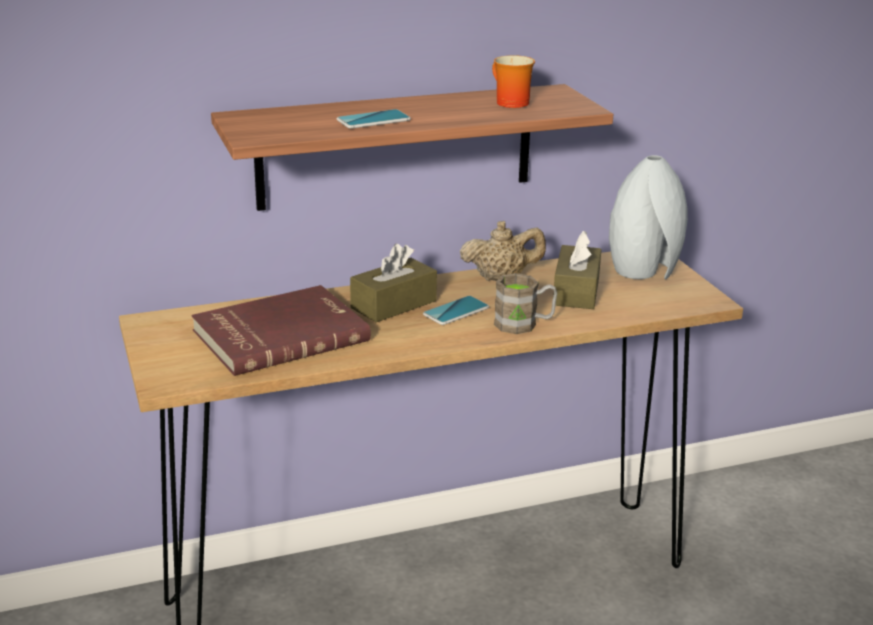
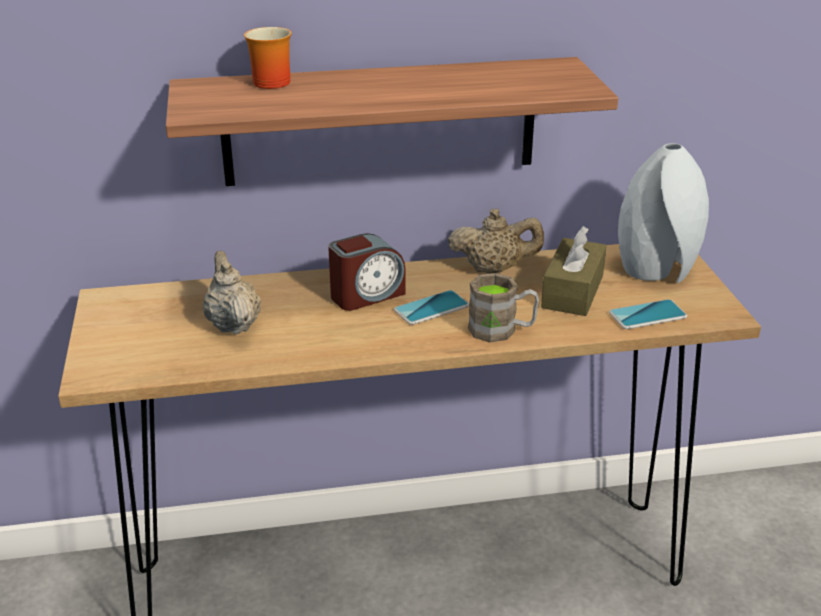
camera: 10 degrees right, 5 degrees up
(279, 334) = (233, 324): red book -> beige teapot
(373, 120) = (338, 96): phone -> phone (647, 315)
(393, 304) = (367, 295): brown tissue box -> alarm clock
(508, 102) = (500, 79): mug -> mug (267, 82)

